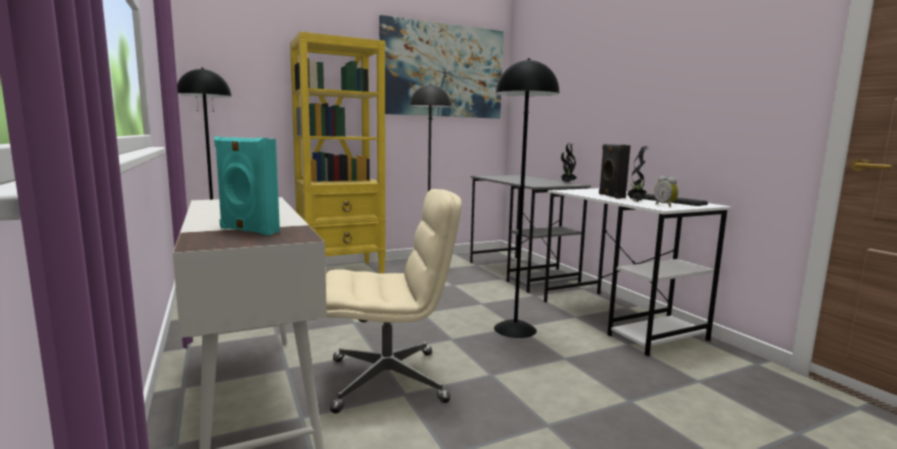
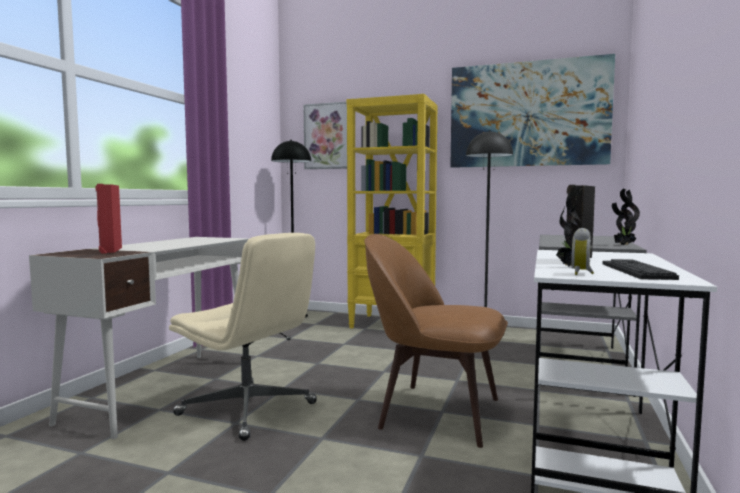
camera: 45 degrees right, 5 degrees down
(238, 67) = (329, 136): none -> picture
(247, 230) = (110, 250): turquoise speaker -> red speaker
(514, 329) = (435, 411): black floor lamp -> brown chair

